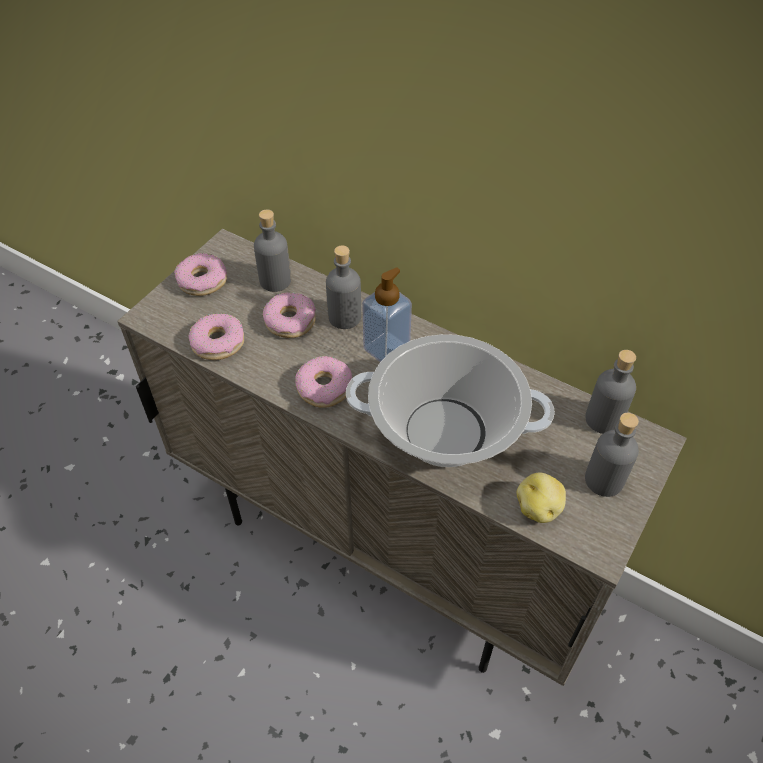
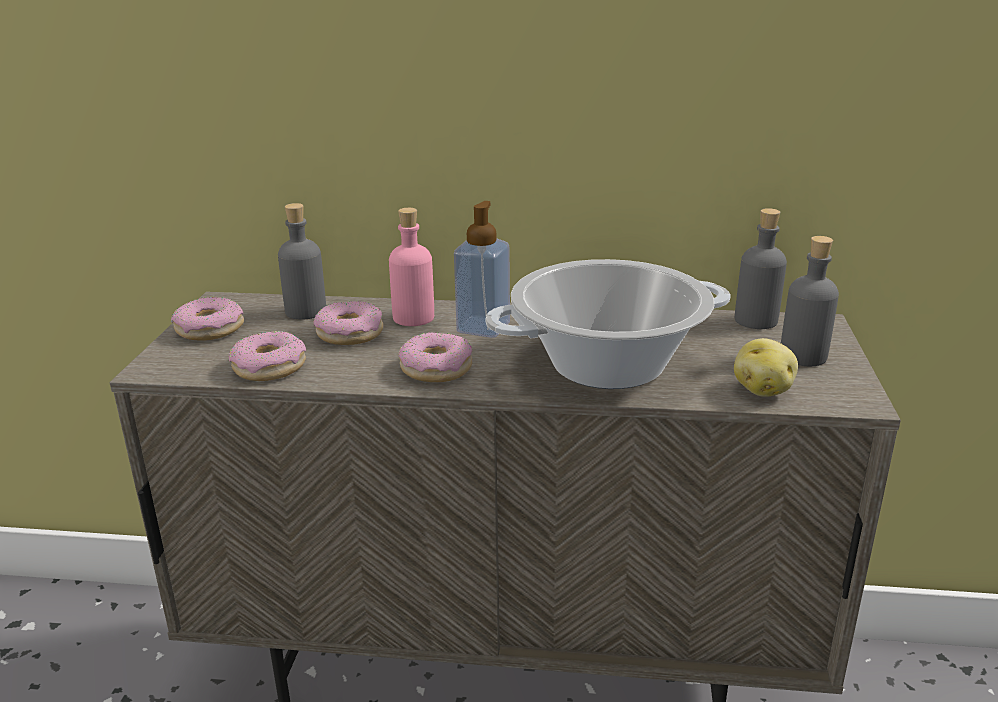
camera: 25 degrees left, 25 degrees down
(344, 317) = (413, 318): grey bottle -> pink bottle

